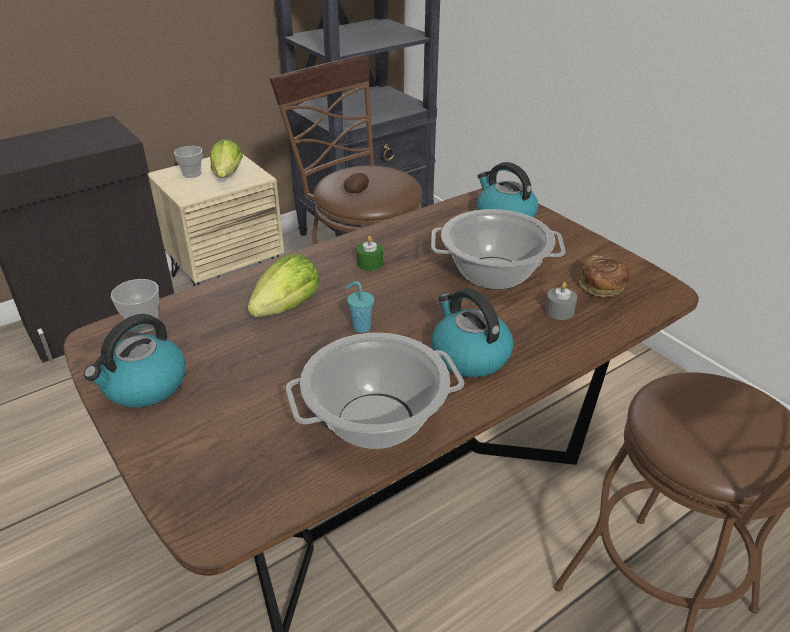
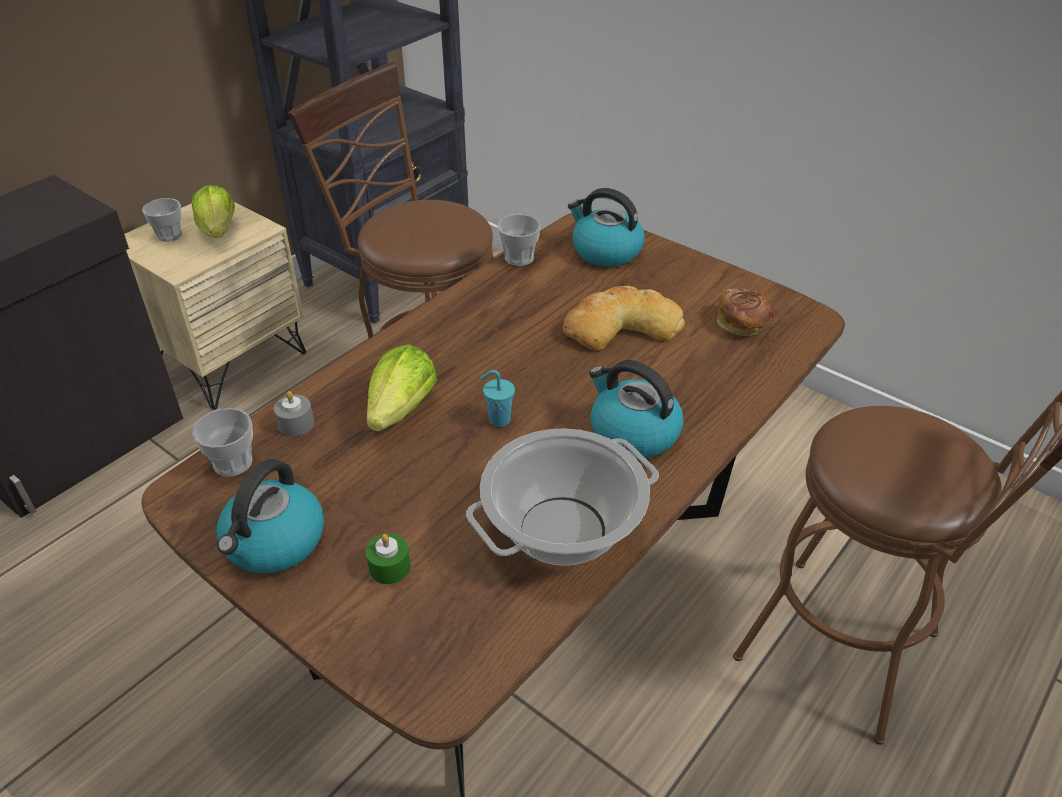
camera: 15 degrees left, 5 degrees up
(357, 192) = (417, 240): potato -> none
(370, 263) = (475, 335): green candle -> green candle (389, 567)
(430, 213) = (519, 258): none -> cup
(493, 274) = (620, 326): cooking pot -> bread
(559, 311) = (708, 361): grey candle -> grey candle (296, 423)

